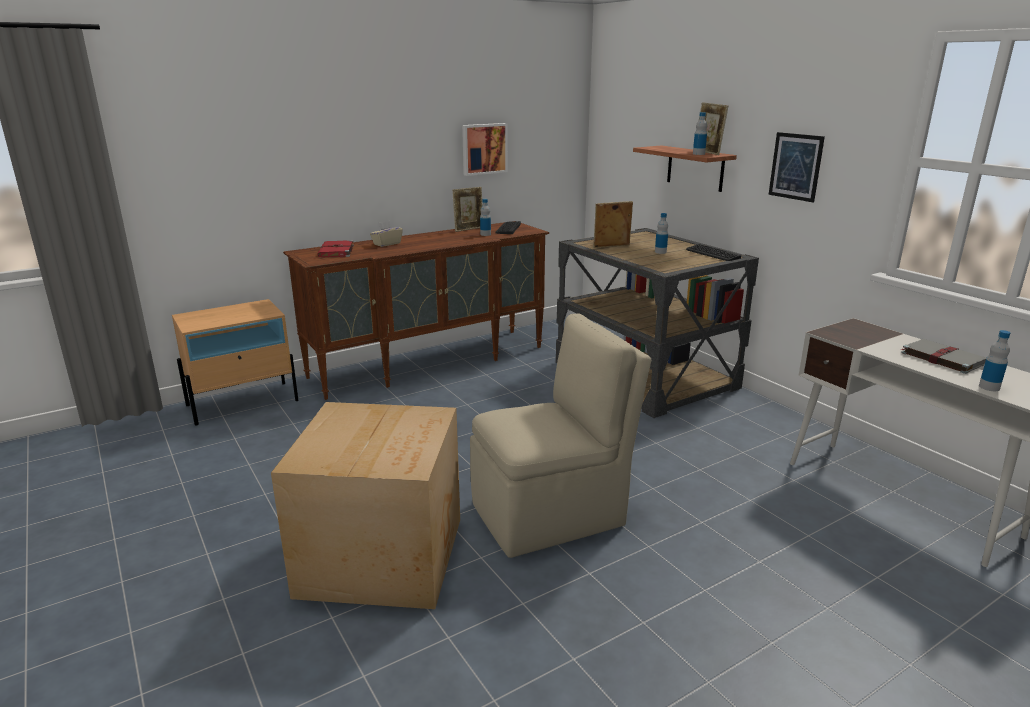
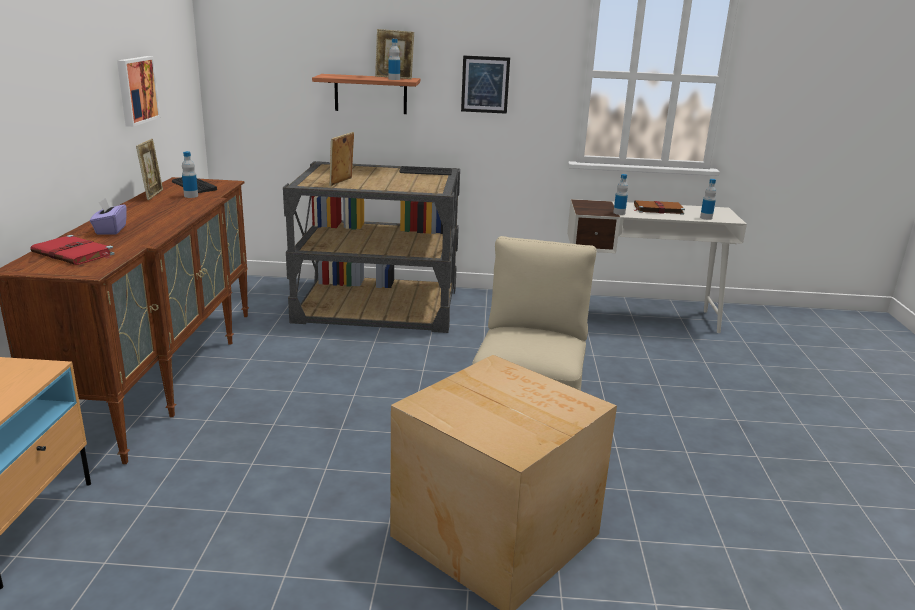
camera: 55 degrees left, 0 degrees up
(387, 244) = (110, 230): beige tissue box -> purple tissue box
(660, 252) = (388, 178): bottle -> bottle (619, 213)
(941, 358) = (657, 209): grey book -> brown book

